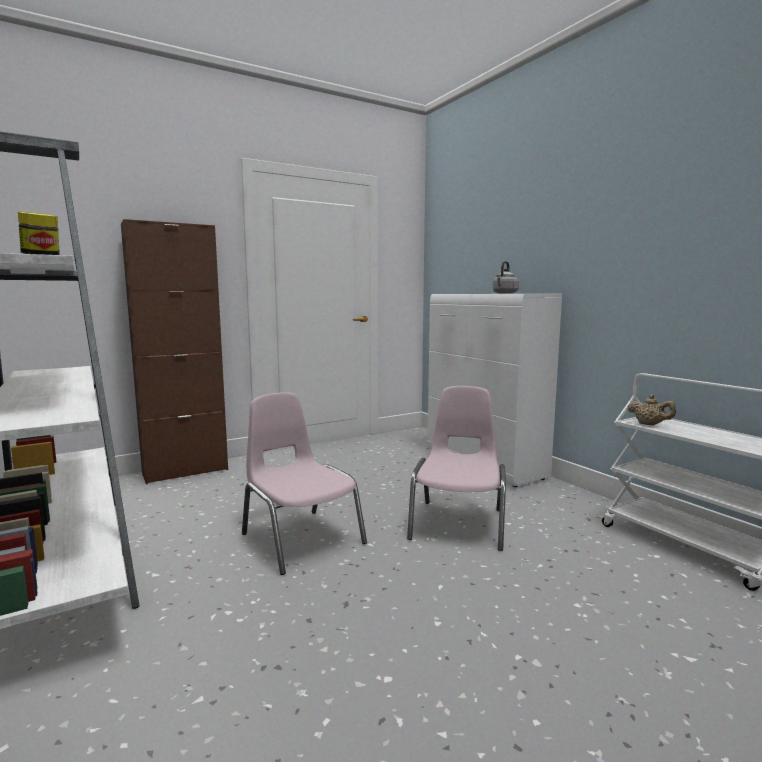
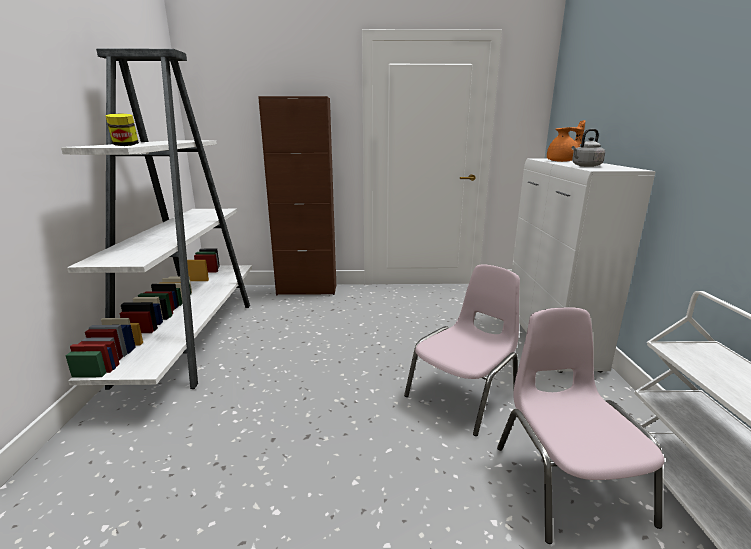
camera: 30 degrees right, 10 degrees up
(301, 538) = (329, 368): pink chair -> pink chair (567, 482)
(471, 293) = (563, 161): none -> orange teapot
(649, 424) = (688, 358): beige teapot -> none

